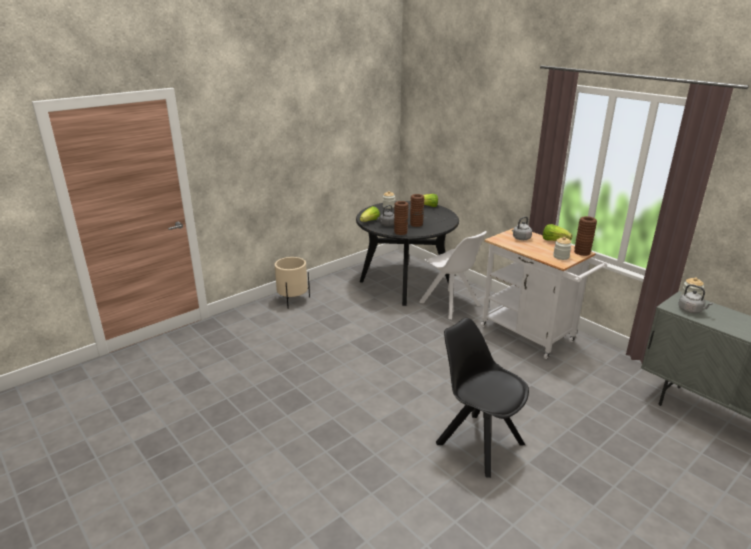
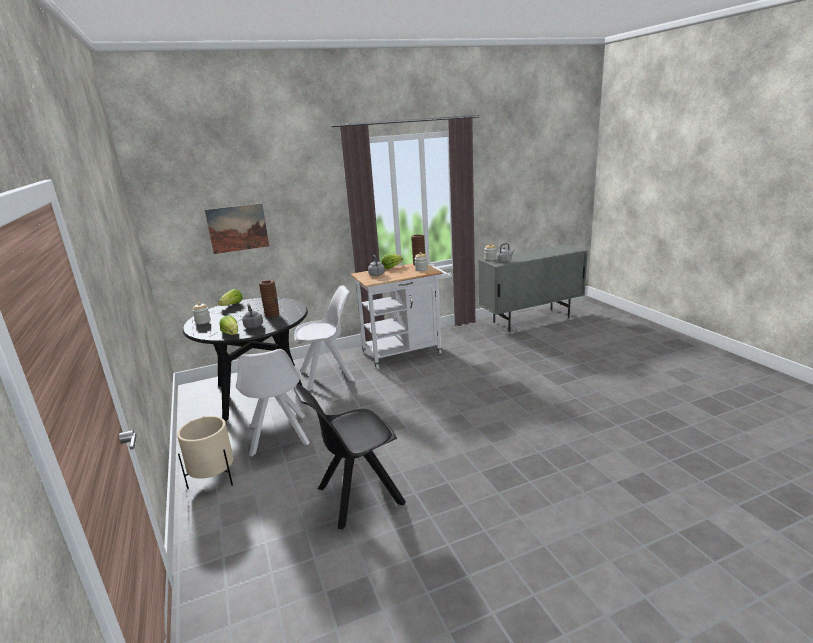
camera: 70 degrees left, 5 degrees down
(348, 308) = (278, 436): none -> white chair
(400, 232) = (283, 322): brown vase -> none
(455, 144) = (237, 228): none -> picture
(478, 442) = (532, 400): black chair -> black chair (357, 496)

